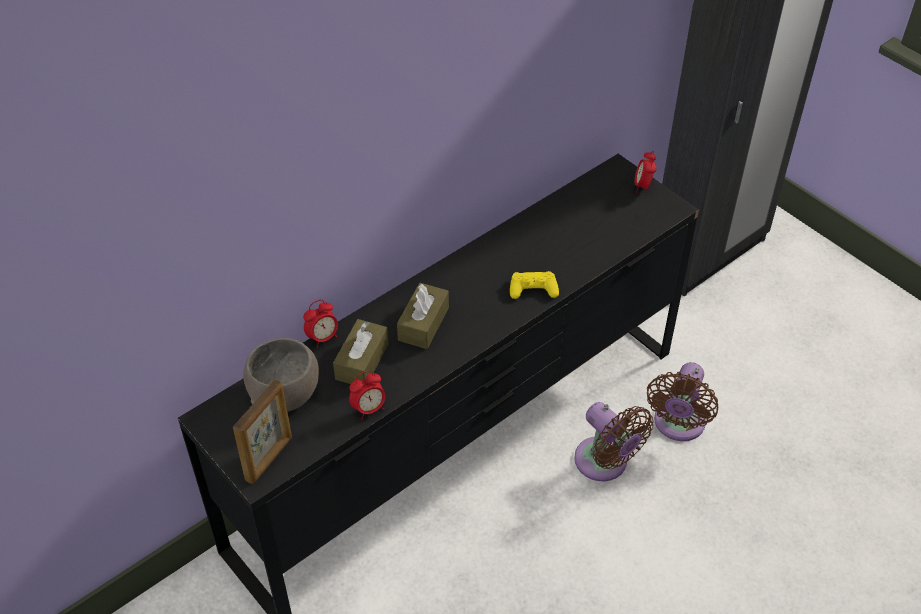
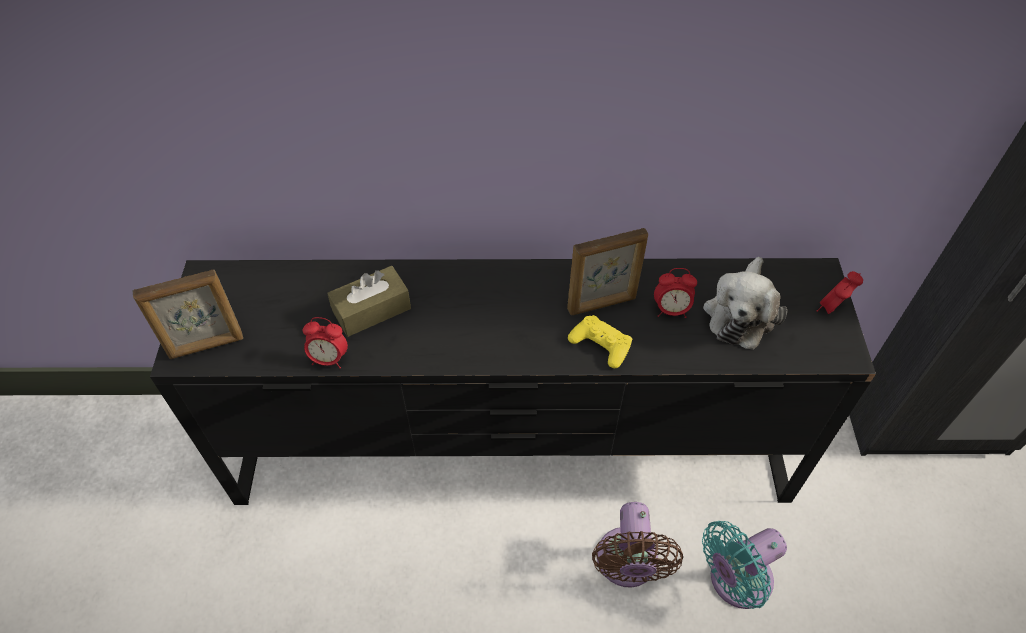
camera: 40 degrees right, 5 degrees up
(284, 393) = (281, 295): grey bowl -> none
(323, 338) = (365, 266): alarm clock -> alarm clock (671, 310)
(423, 324) = (461, 310): brown tissue box -> none
(509, 264) = (602, 304): none -> picture frame
(595, 219) = (740, 313): none -> plush toy
(677, 425) = (735, 581): brown fan -> turquoise fan

